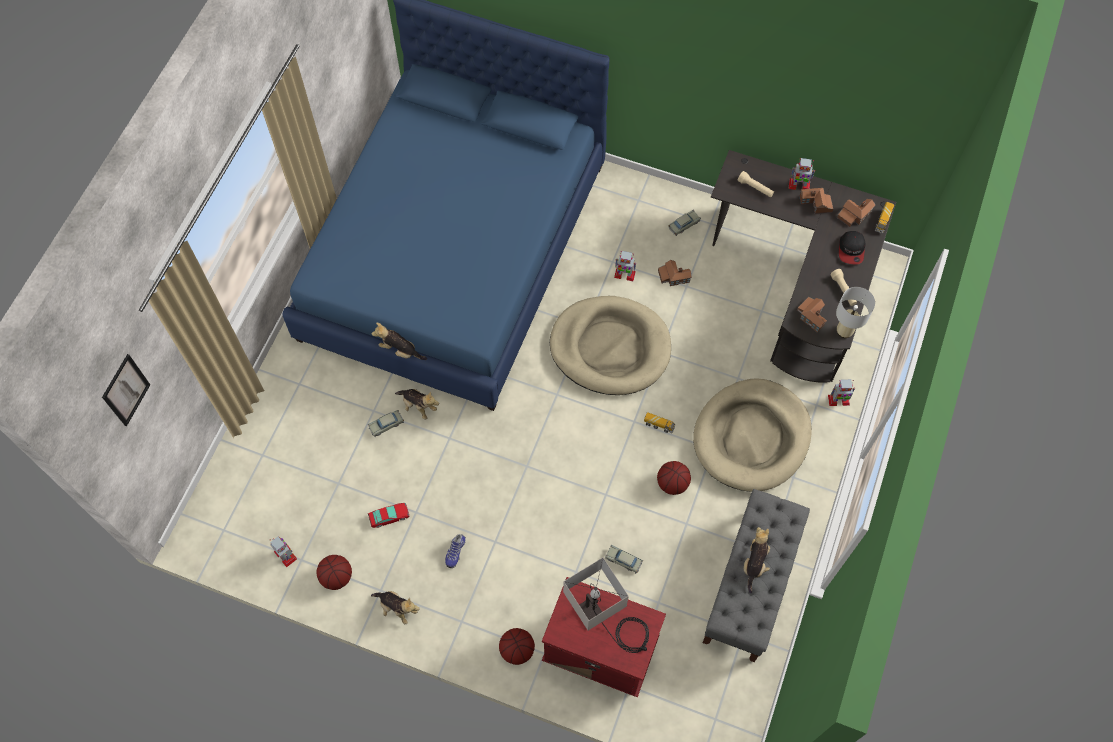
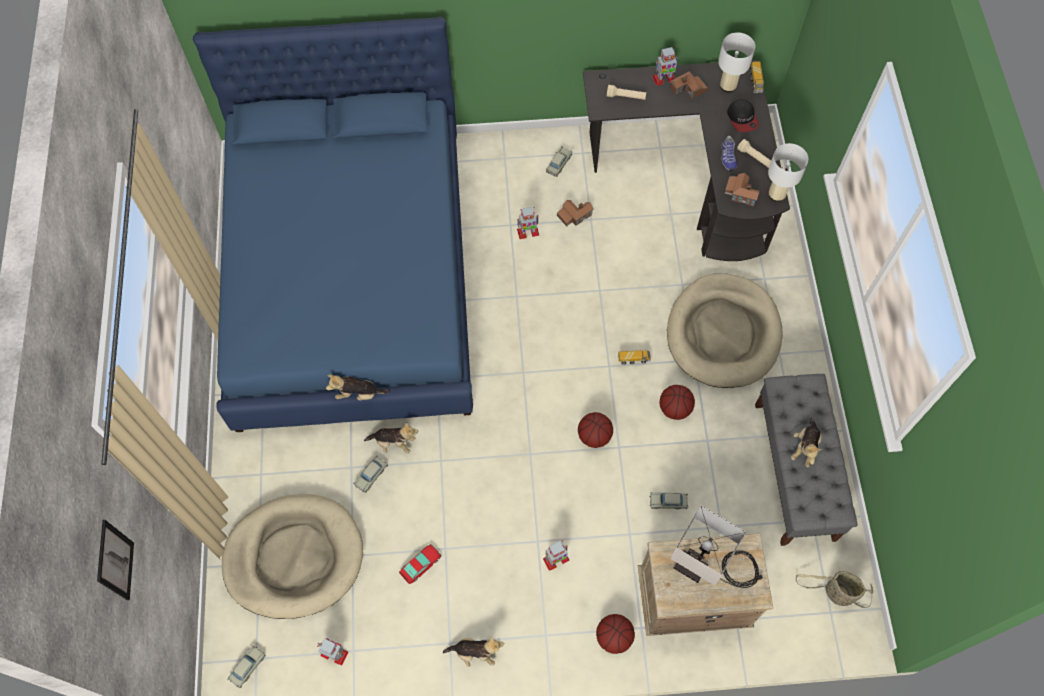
camera: 25 degrees left, 0 degrees up
(214, 533) = (247, 667): none -> beige toy car
(336, 577) = (398, 651): basketball -> basketball (594, 436)
(455, 552) = (504, 569): shoe -> shoe (727, 158)
(599, 651) = (691, 600): red nightstand -> beige nightstand
(610, 348) = (550, 306): beige dog bed -> beige dog bed (294, 557)
(729, 705) = (836, 593): none -> basket
(754, 563) = (804, 447): plush toy -> plush toy turned 150 degrees counterclockwise
(838, 400) = (781, 266): toy robot -> toy robot (556, 559)
(854, 214) = (727, 86): toy house -> white table lamp

